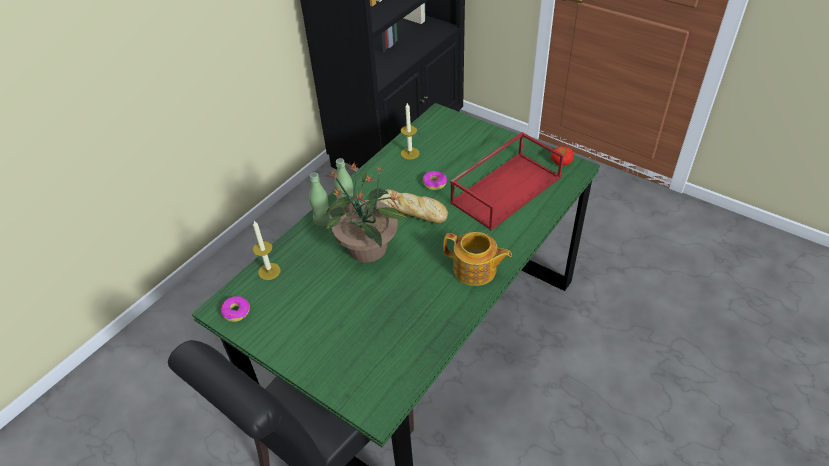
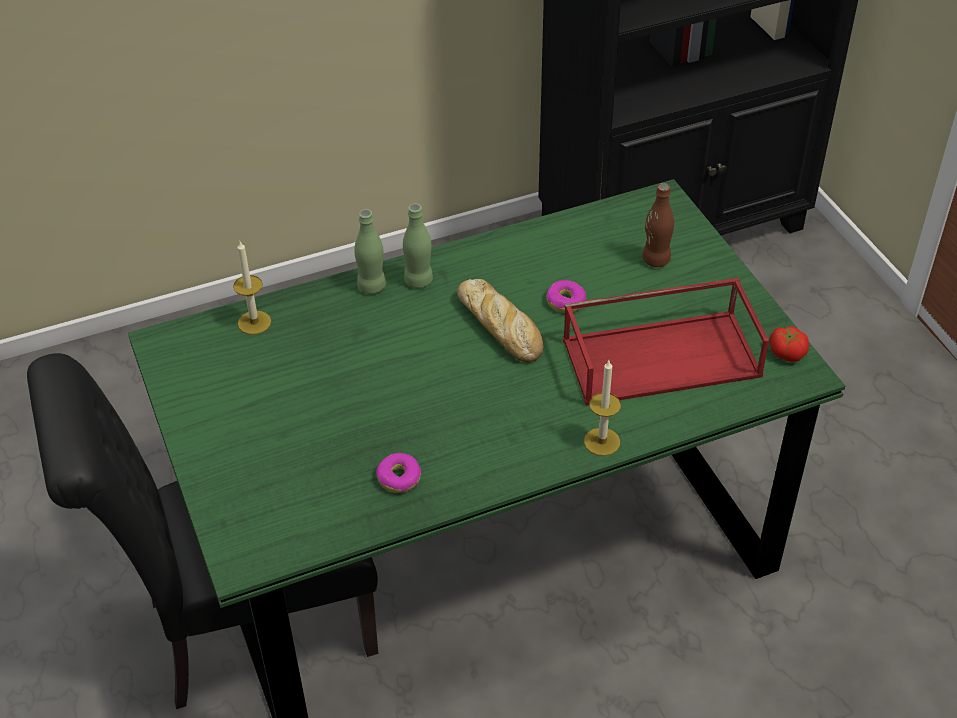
camera: 30 degrees right, 0 degrees up
(236, 312) = (178, 355): donut -> donut (399, 478)
(368, 249) = (398, 352): potted plant -> none
(410, 153) = (569, 242): candle -> candle (602, 442)
(461, 144) = (656, 260): none -> brown bottle
(475, 270) = (515, 449): teapot -> none

